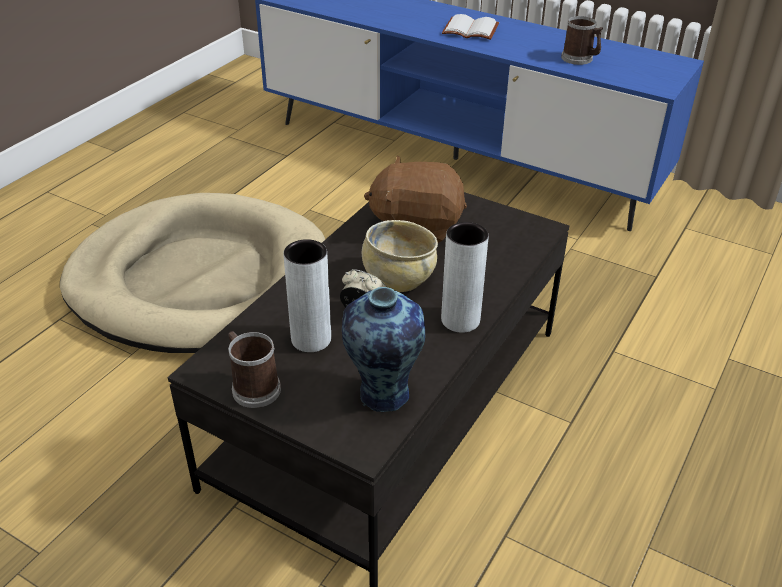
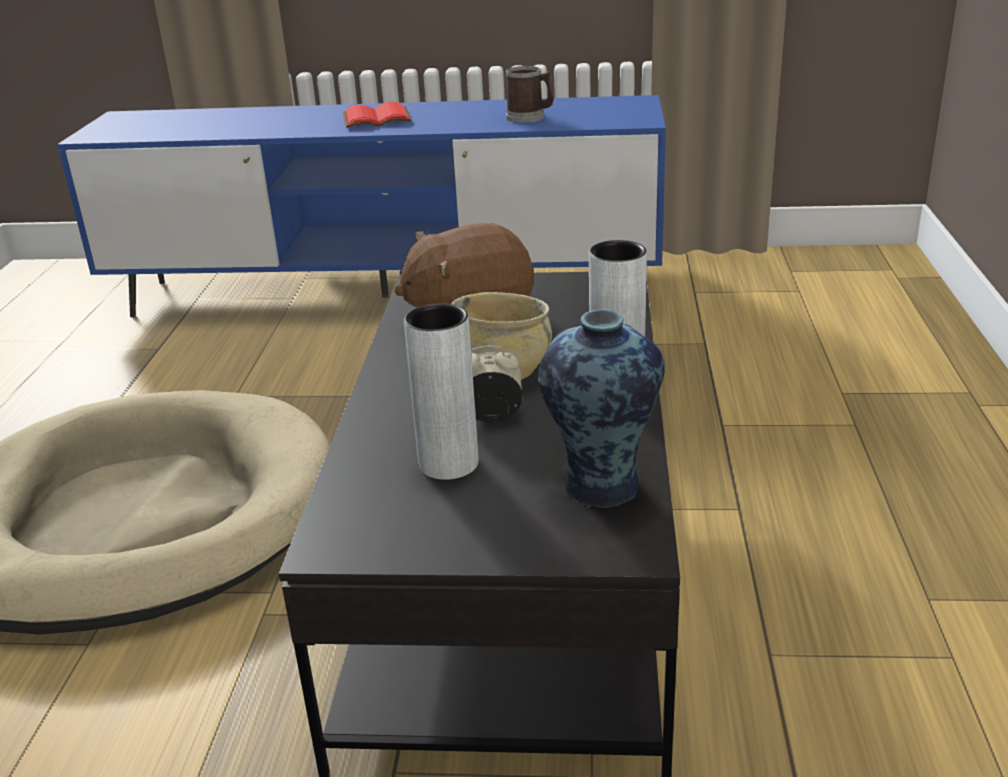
camera: 25 degrees left, 10 degrees down
(253, 387) = (419, 540): mug -> none
(471, 29) = (377, 118): white book -> red book

